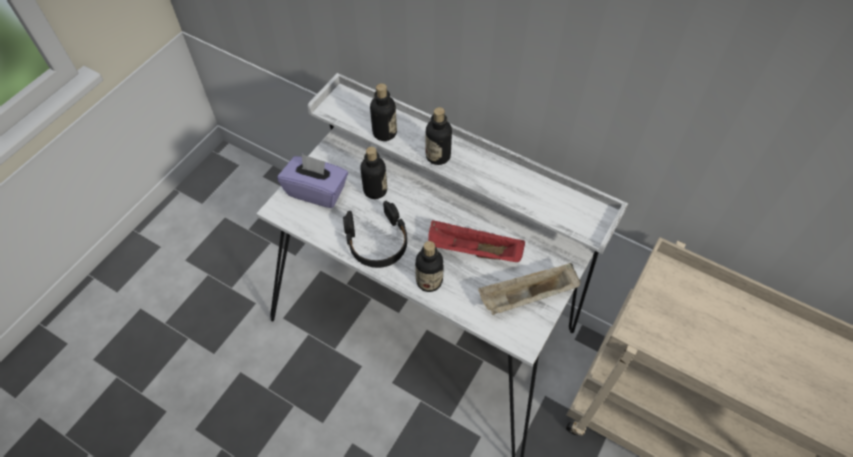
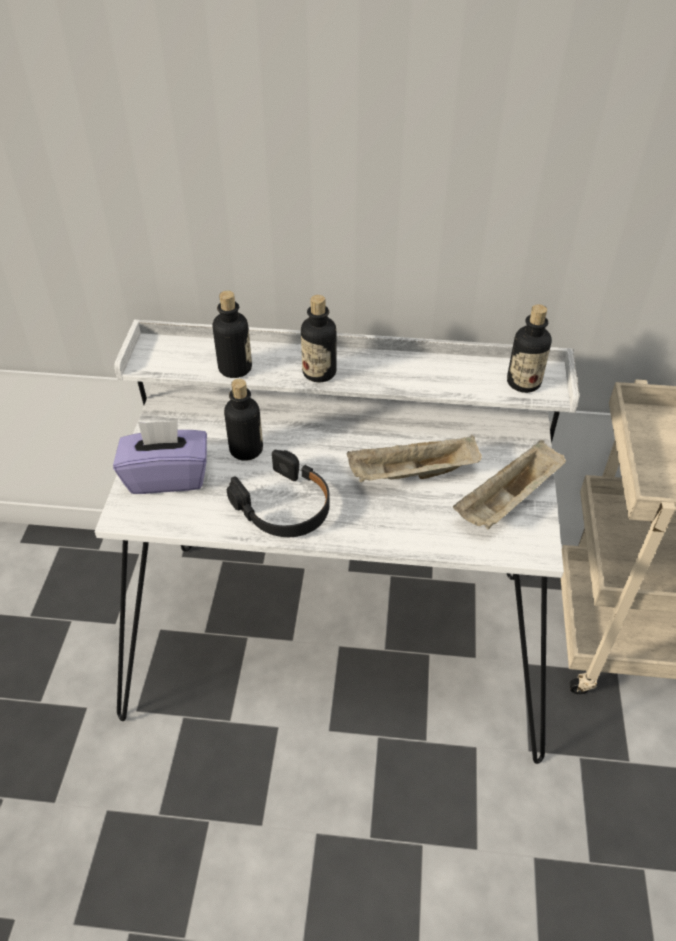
camera: 25 degrees left, 10 degrees down
(429, 281) = (379, 527): bottle -> bottle (523, 382)
(472, 251) = (411, 475): red tray -> beige tray

